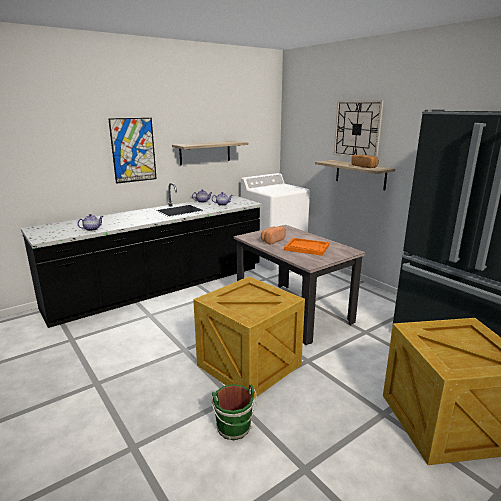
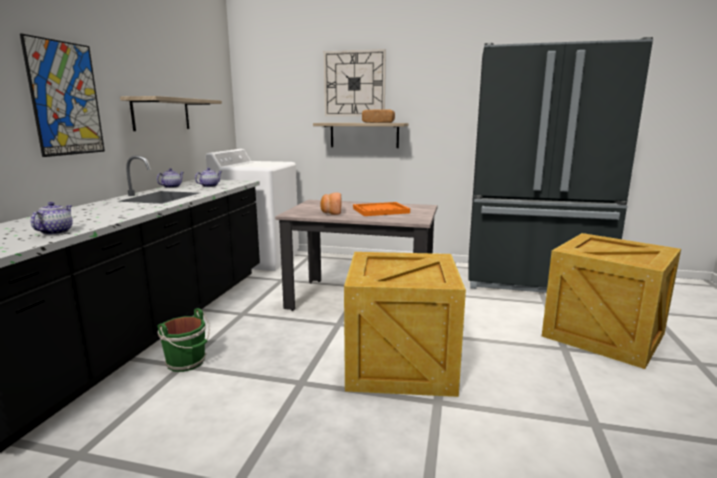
camera: 40 degrees left, 5 degrees down
(234, 428) = (488, 429): green bucket -> green bucket (187, 362)

